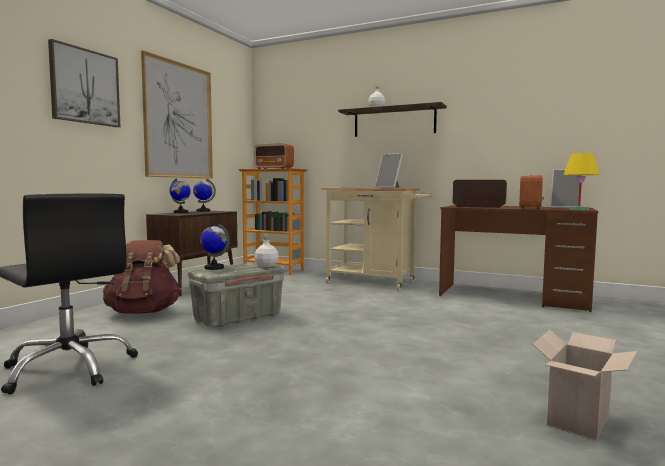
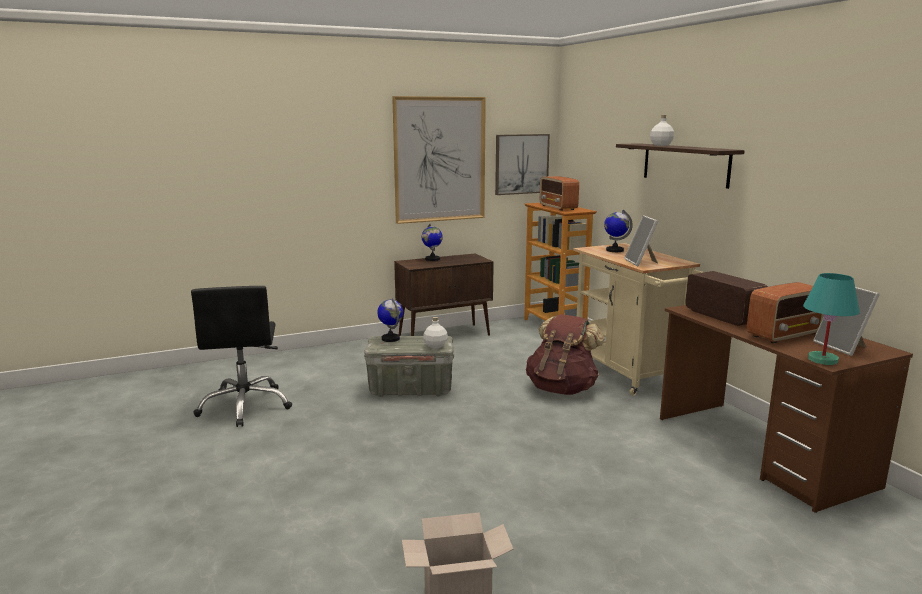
camera: 40 degrees right, 10 degrees up
(85, 86) = (330, 147): picture -> picture (521, 164)
(144, 312) = (358, 361): brown backpack -> brown backpack (562, 389)
(203, 211) = (463, 256): globe -> globe (614, 250)
(578, 209) = (822, 360): yellow table lamp -> turquoise table lamp

